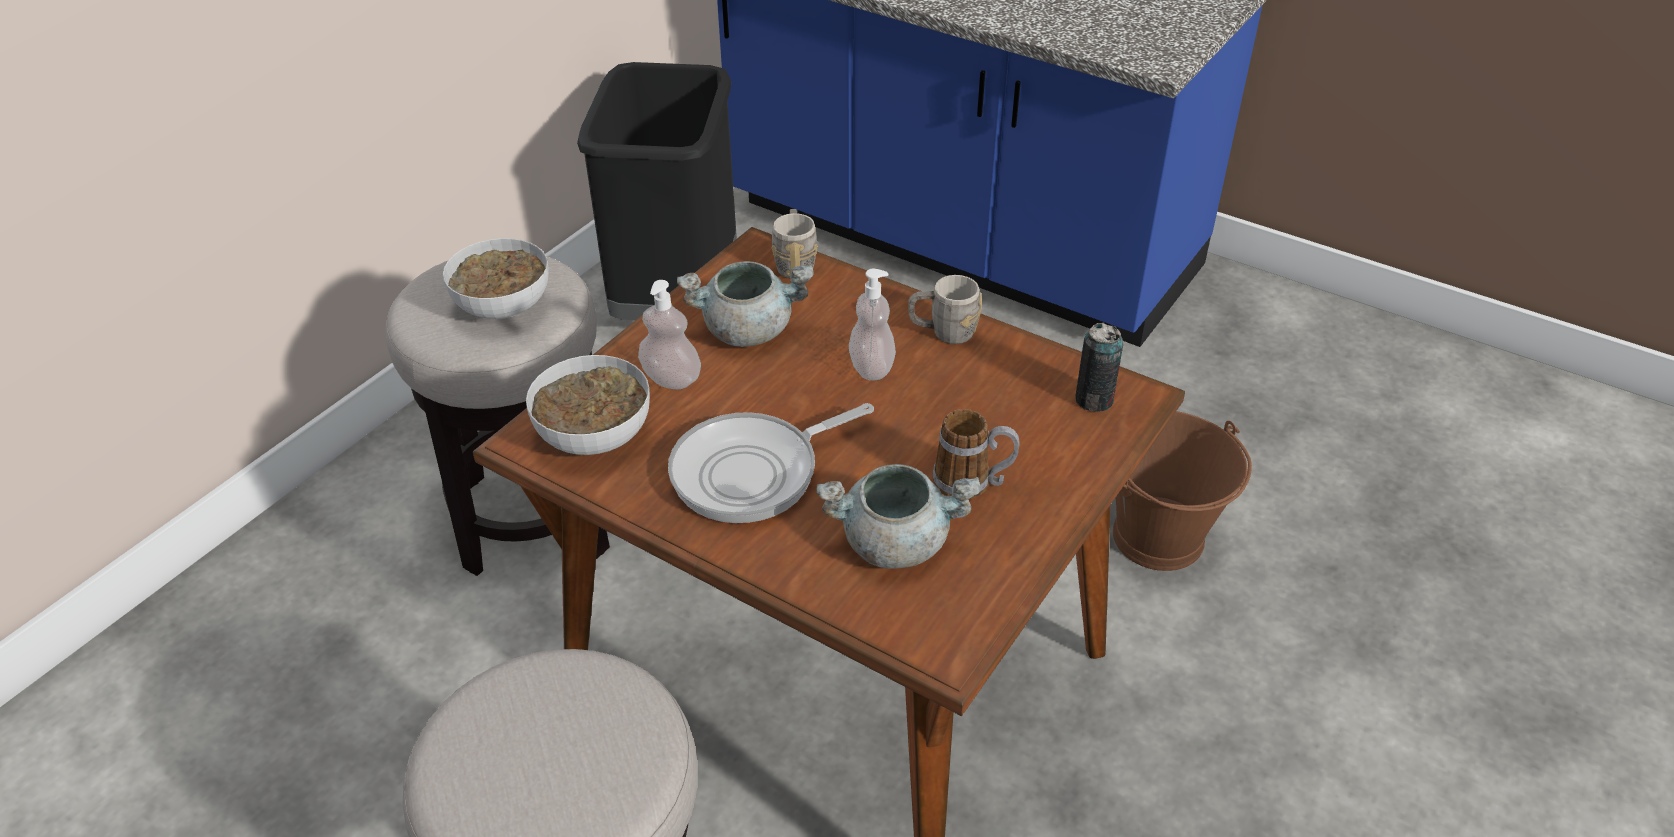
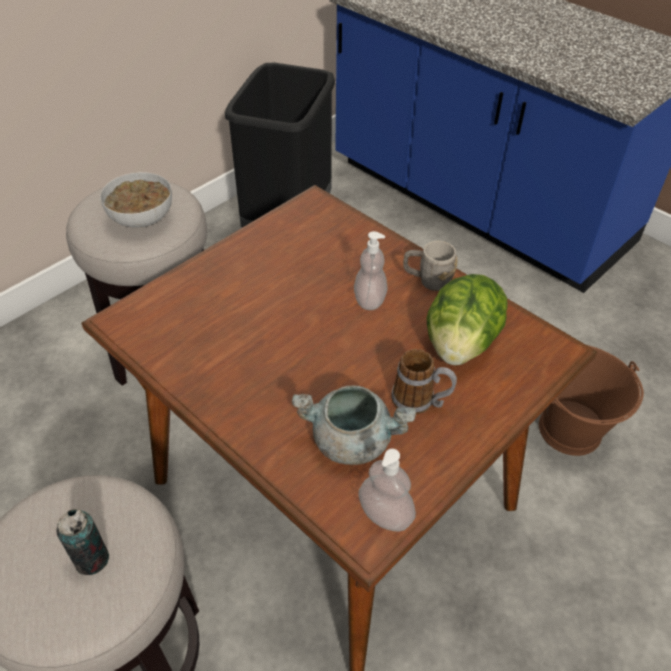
camera: 10 degrees right, 5 degrees up
(596, 434) = (165, 323): bowl -> none
(671, 379) = (228, 289): soap dispenser -> soap dispenser (385, 515)
(748, 330) = (291, 260): grey cooking pot -> none
(753, 472) = (265, 368): frying pan -> none
(795, 263) = (336, 214): grey mug -> none
(1007, 406) = (460, 344): none -> lettuce
(1094, 400) = (526, 349): can -> can (92, 559)

